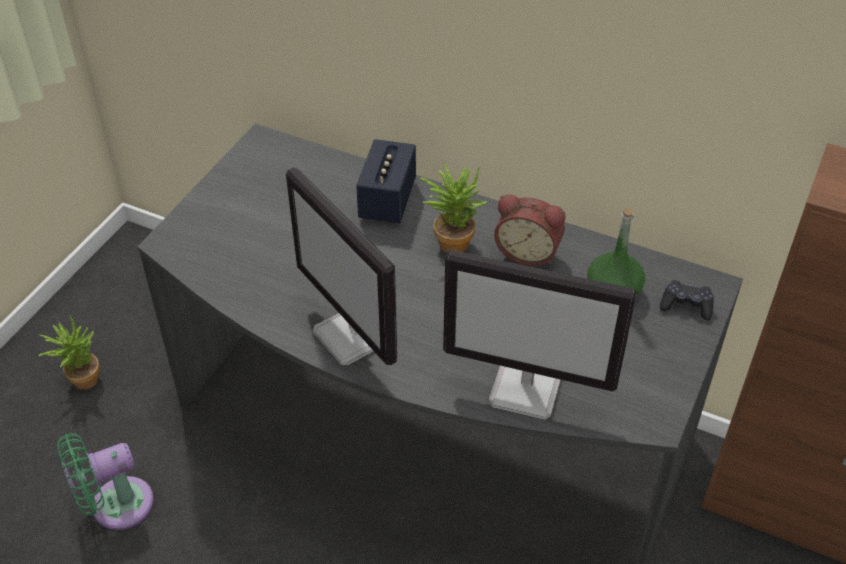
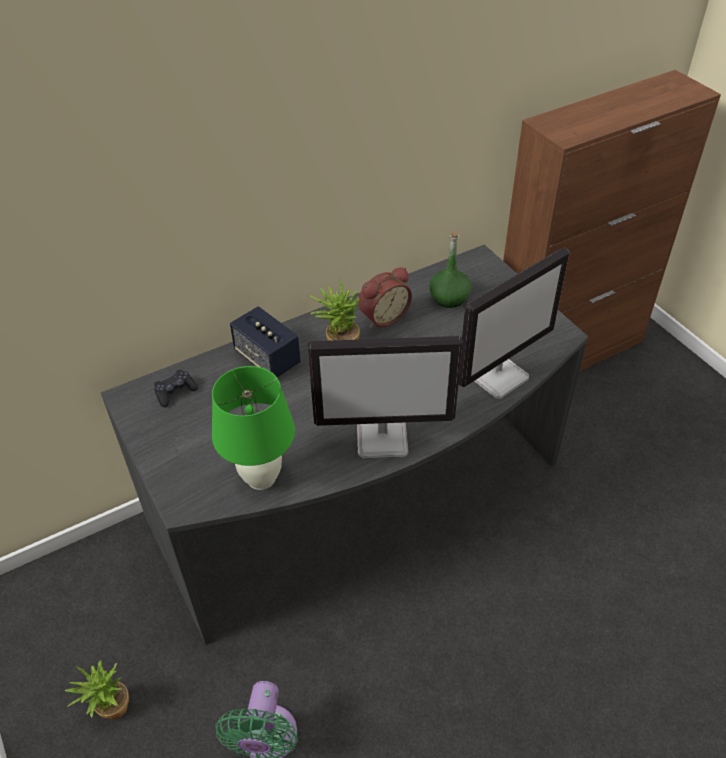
camera: 55 degrees left, 0 degrees up
(234, 275) = (261, 478): none -> green table lamp
(686, 306) = (486, 276): black game controller -> black game controller (175, 392)

